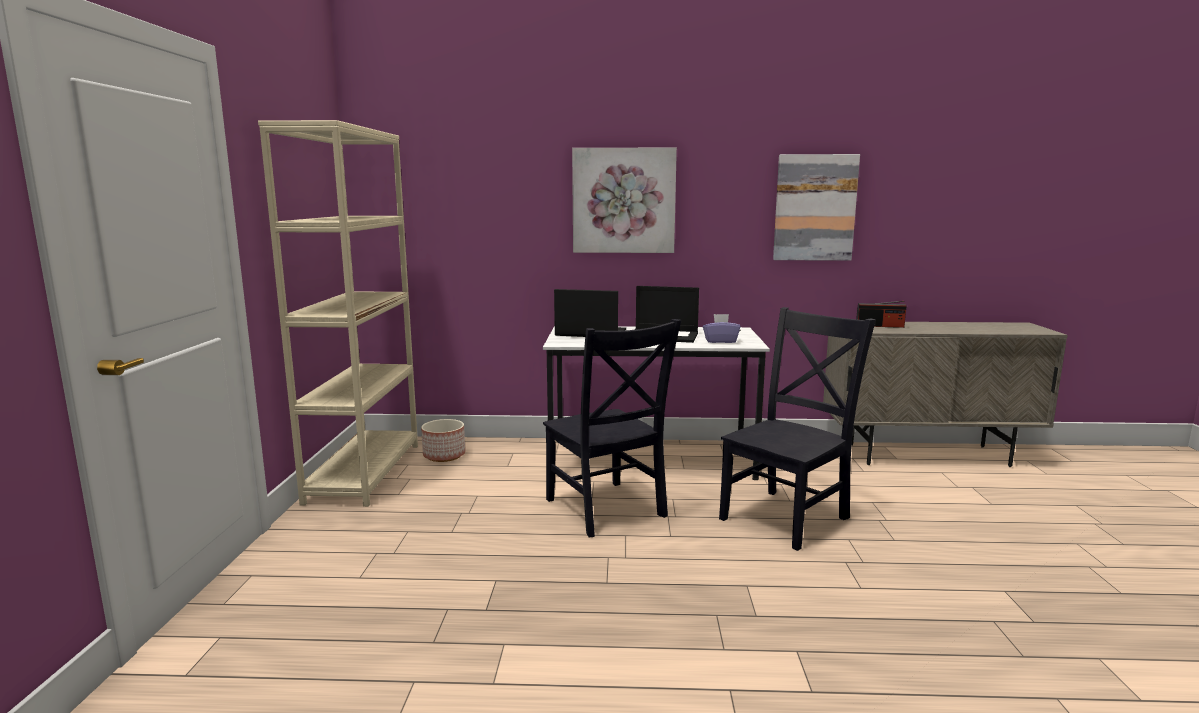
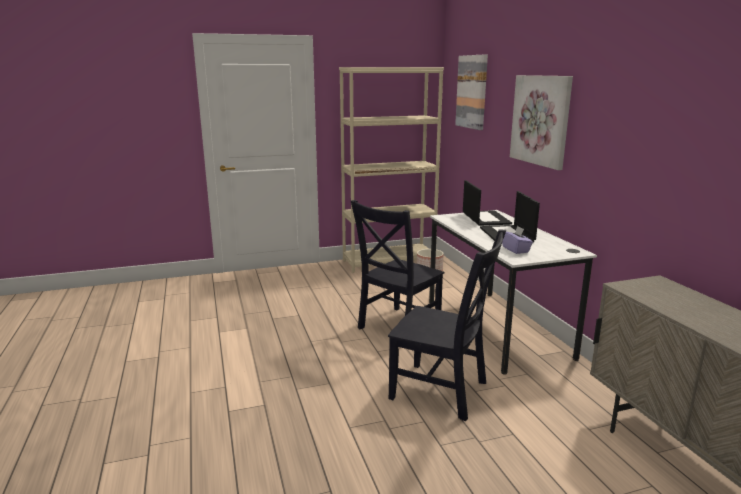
camera: 70 degrees right, 5 degrees up
(814, 208) = (668, 146): picture -> picture (472, 92)
(880, 326) = (673, 296): radio -> none

